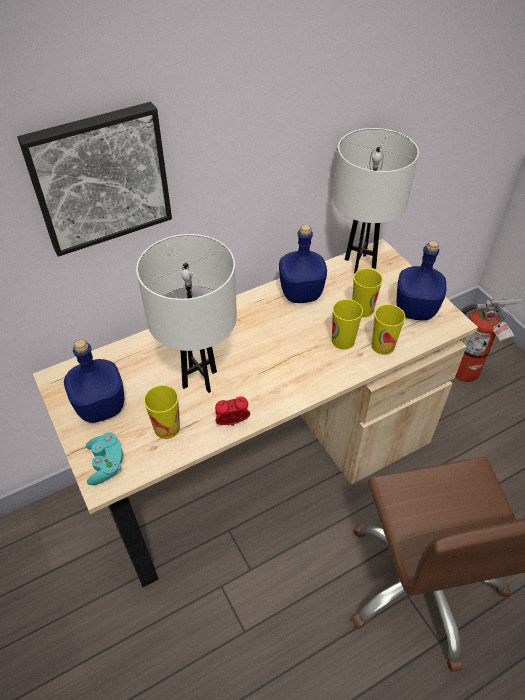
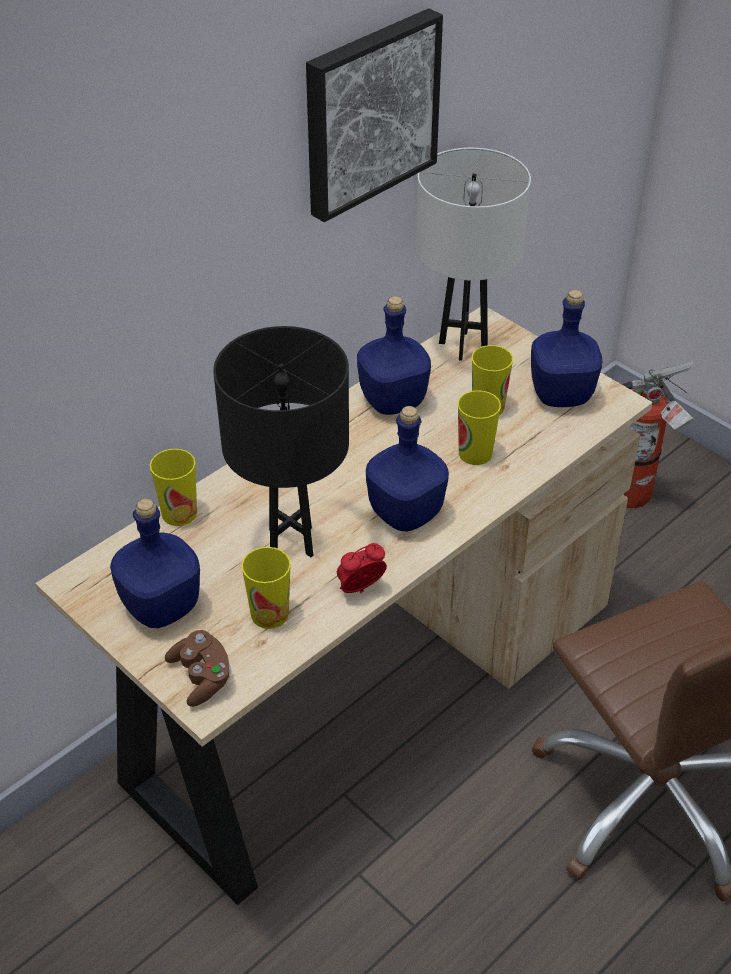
camera: 15 degrees left, 5 degrees down
(100, 178) = (129, 270): picture -> picture (368, 112)
(106, 464) = (201, 677): turquoise game controller -> brown game controller
(200, 379) = (291, 542): white table lamp -> black table lamp
(281, 374) = (404, 514): none -> blue bottle
(383, 346) = (532, 450): cup -> cup (179, 513)

